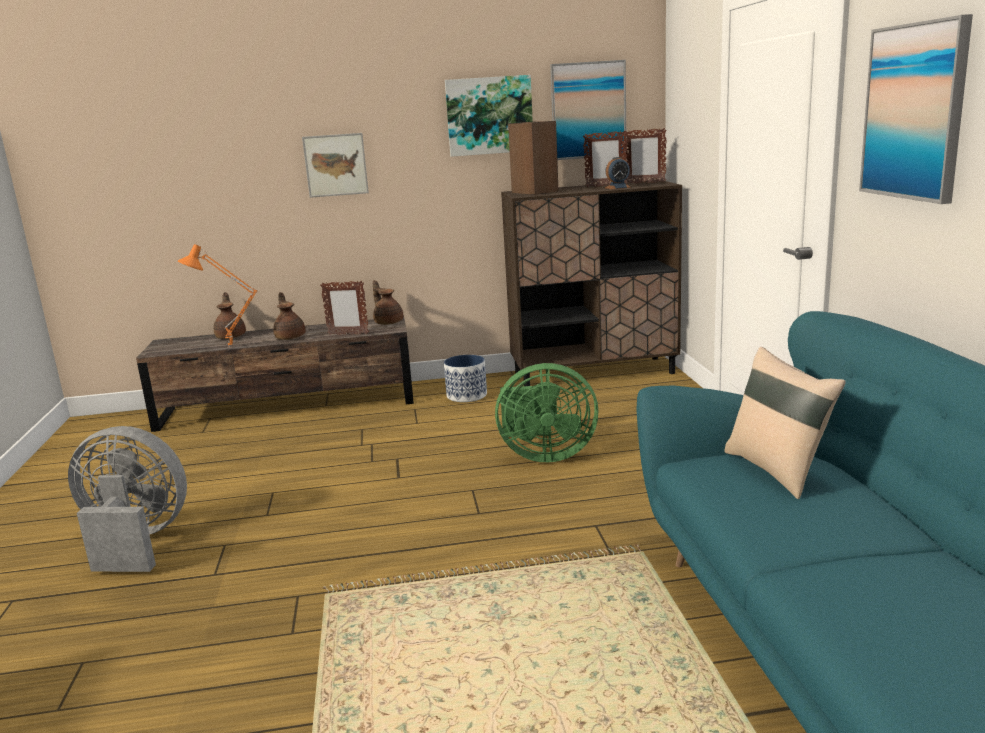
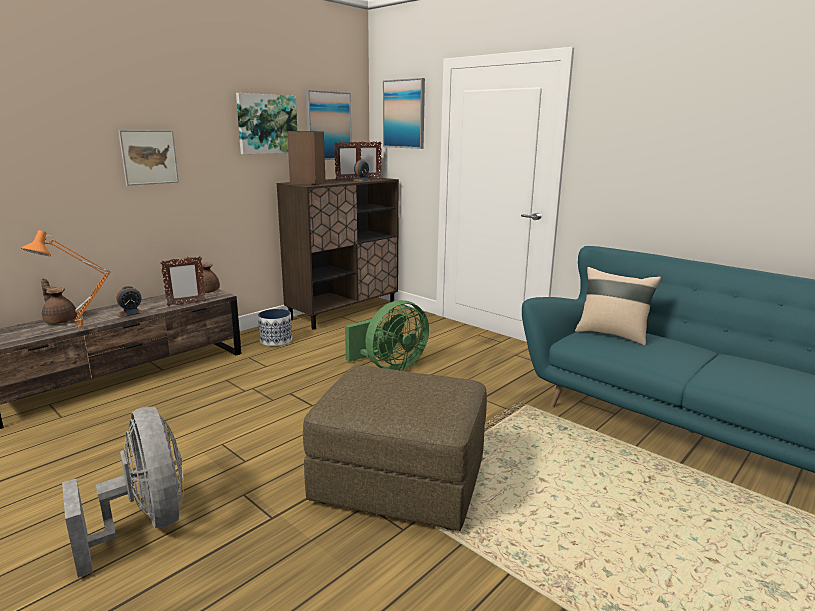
camera: 40 degrees left, 0 degrees up
(135, 542) = (145, 524): grey fan -> grey fan turned 90 degrees clockwise
(290, 337) = (131, 312): brown teapot -> alarm clock
(358, 585) = (399, 481): none -> brown ottoman
(914, 112) = (632, 136): picture -> picture (404, 114)

